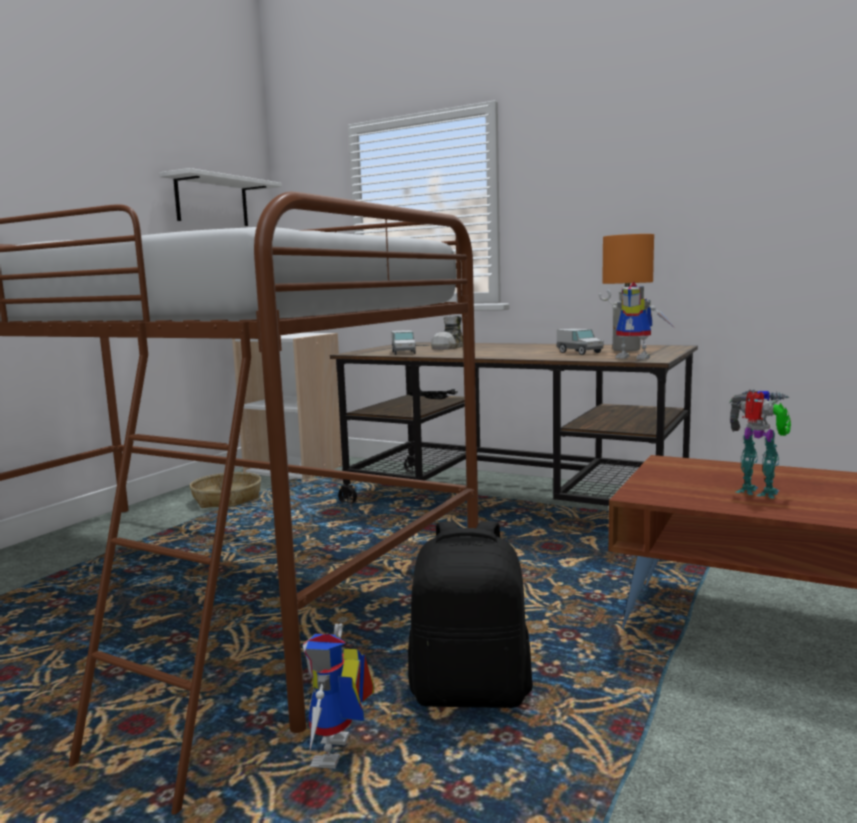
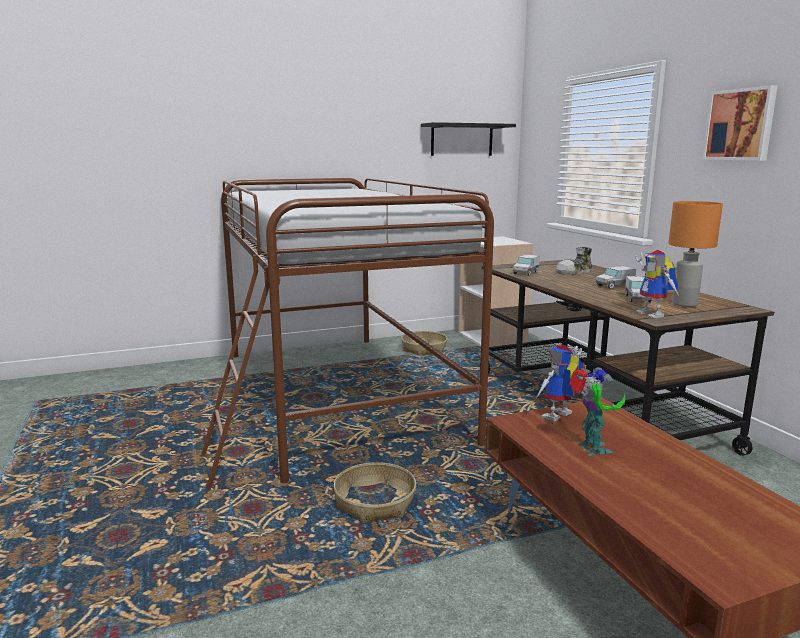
camera: 40 degrees right, 5 degrees up
(212, 201) = (462, 140): white shelf -> black shelf
(338, 757) = (282, 500): toy robot -> toy robot (559, 418)
(471, 691) = (375, 502): black backpack -> basket
(524, 349) = (614, 286): none -> toy truck
(608, 165) = (740, 125): none -> picture

